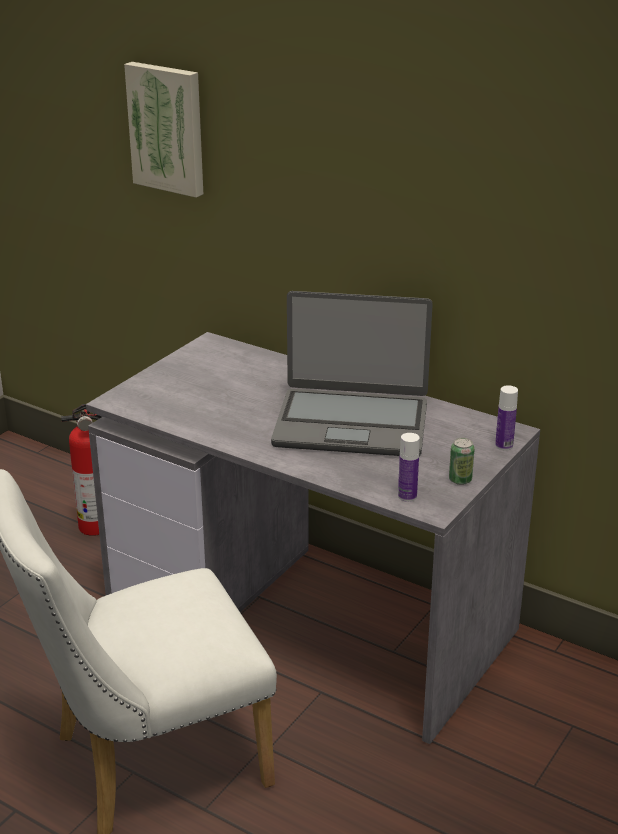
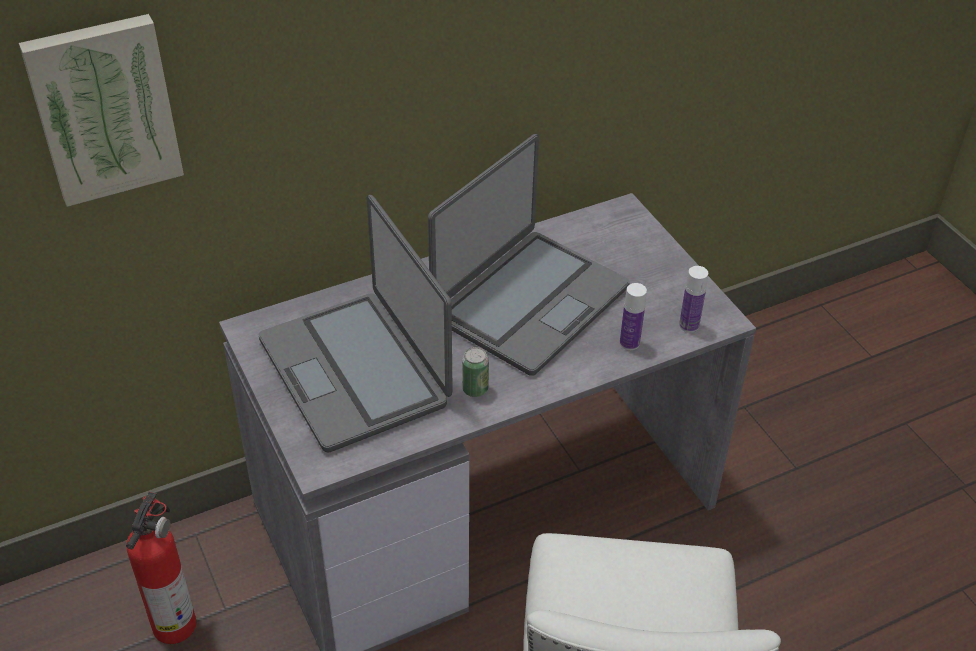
camera: 60 degrees left, 15 degrees up
(210, 385) = (356, 371): none -> laptop
(460, 480) = (684, 280): can -> can (475, 389)
(504, 446) = (645, 227): bottle -> bottle (629, 343)

